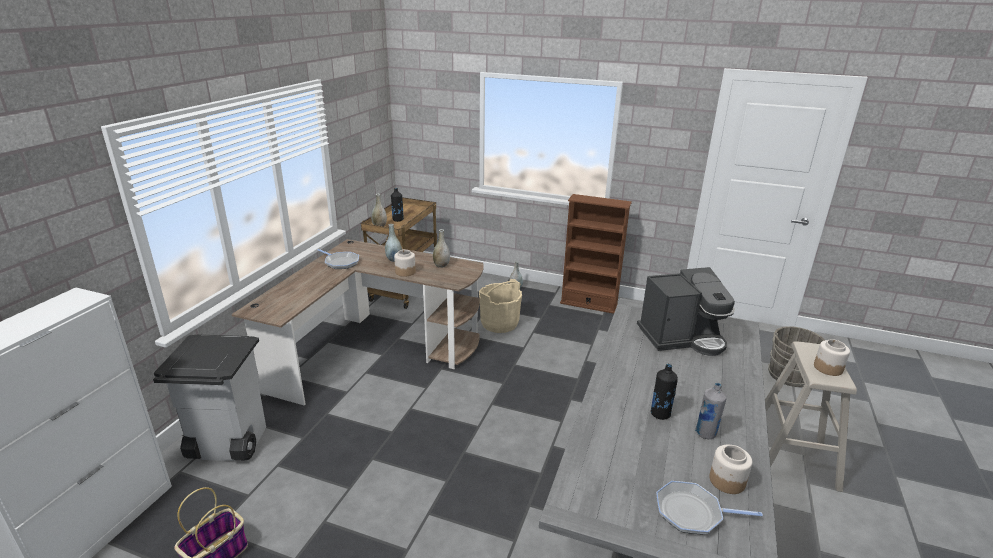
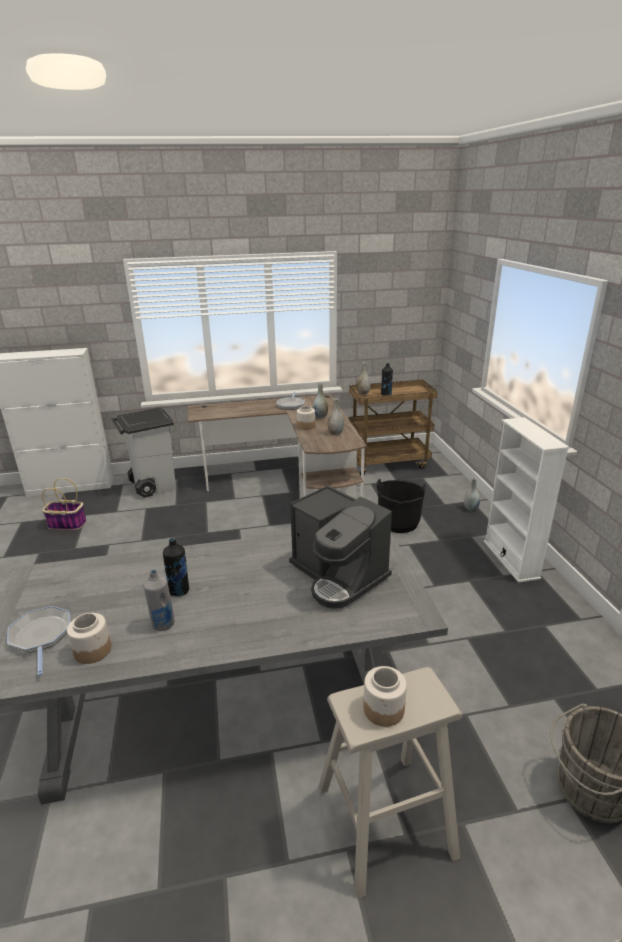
camera: 60 degrees right, 0 degrees up
(499, 323) = (399, 522): beige bucket -> black bucket
(589, 304) = (511, 559): brown bookcase -> white bookcase

